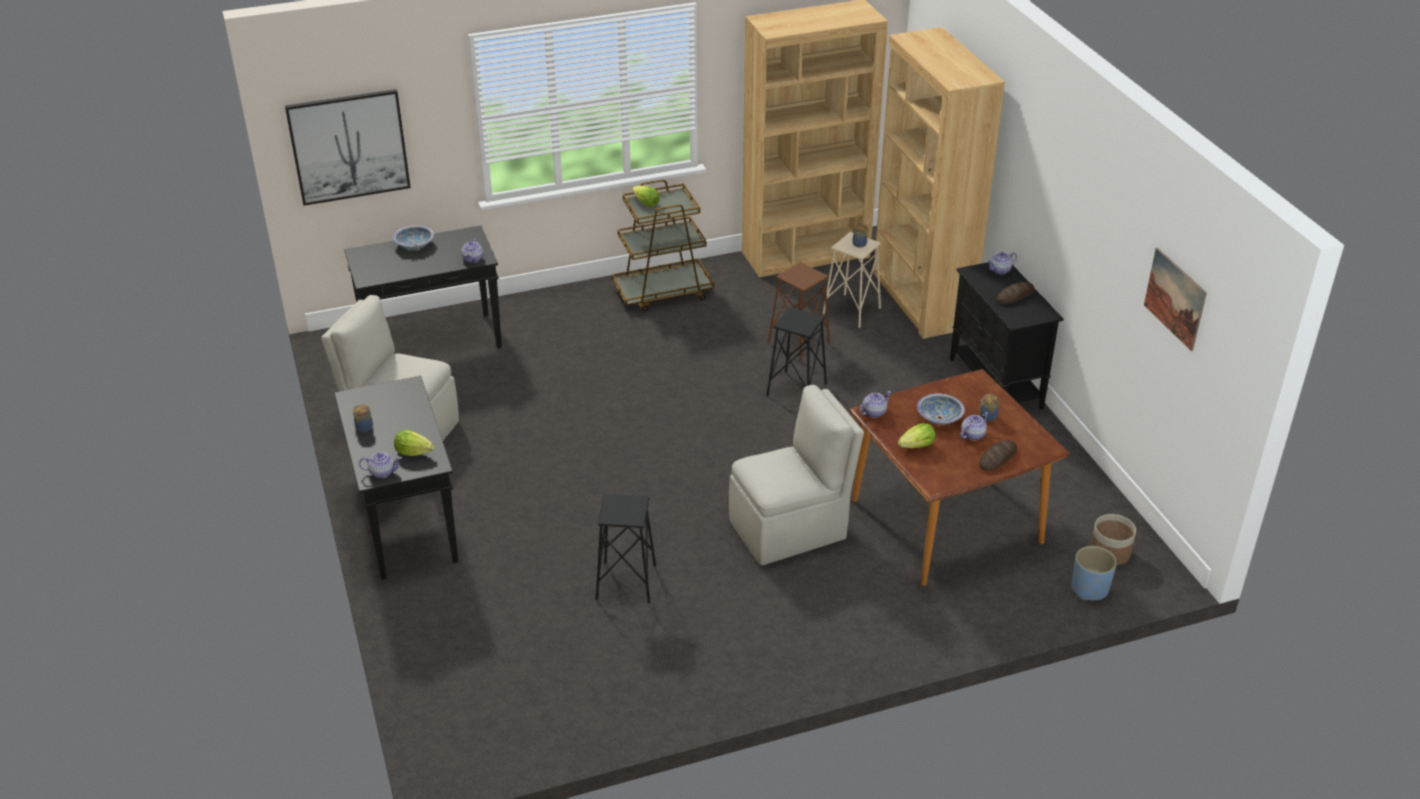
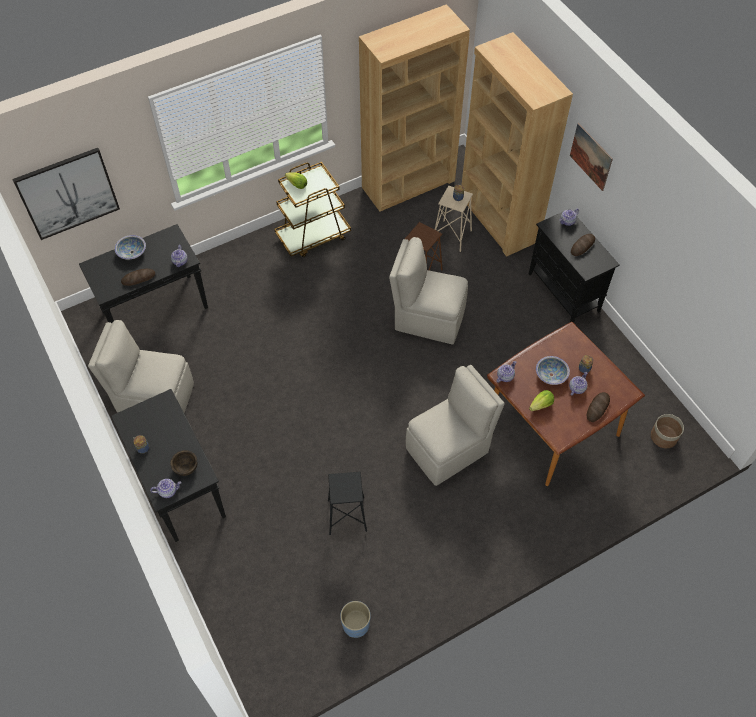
camera: 10 degrees left, 20 degrees up
(413, 452) = (185, 467): lettuce -> brown bowl
(414, 269) = (138, 278): none -> bread
(796, 389) = (427, 318): black stool -> beige chair
(1089, 589) = (655, 471): blue planter -> blue planter (355, 625)
(1175, 298) = (721, 289): picture -> picture (591, 156)

